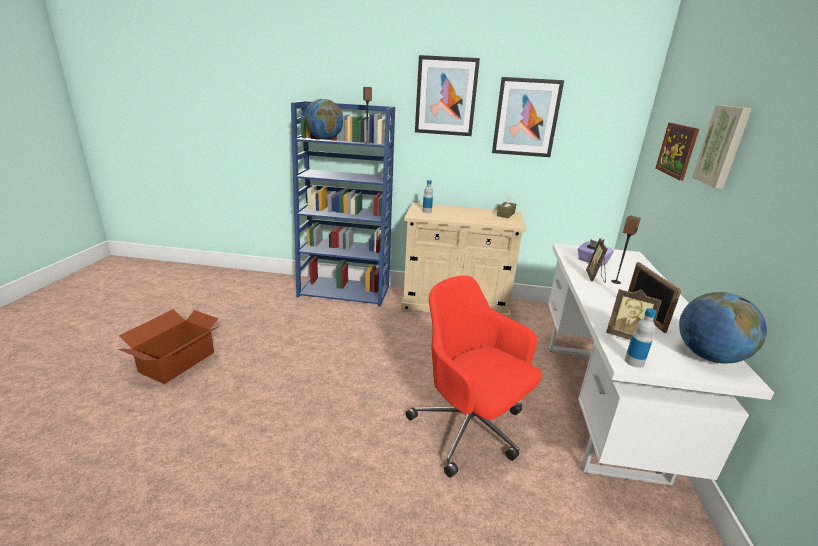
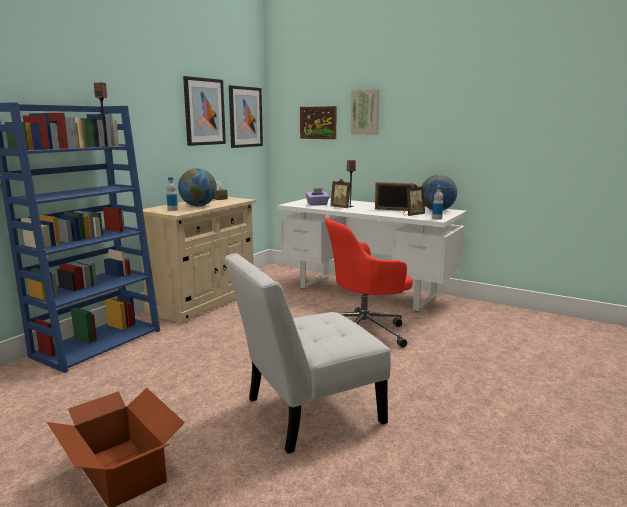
camera: 65 degrees left, 10 degrees down
(265, 428) = (306, 413): none -> white chair
(324, 139) = (54, 148): globe -> globe (198, 206)
(446, 96) = (145, 94): picture -> picture (245, 117)

